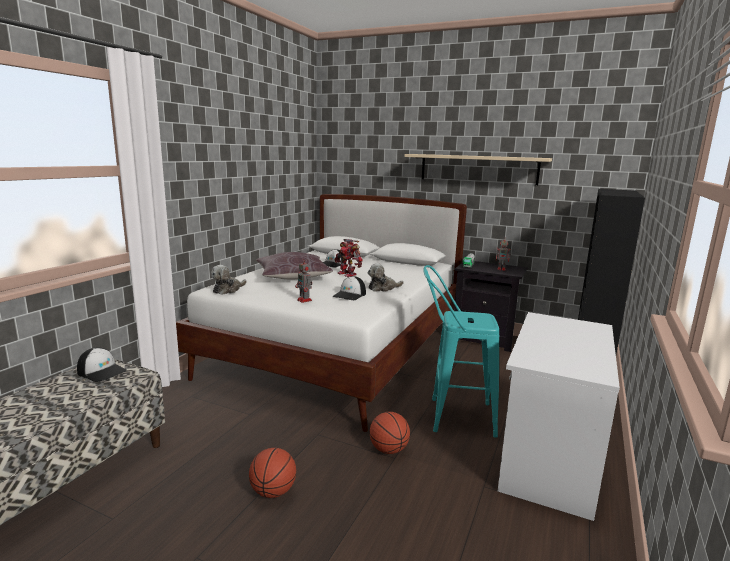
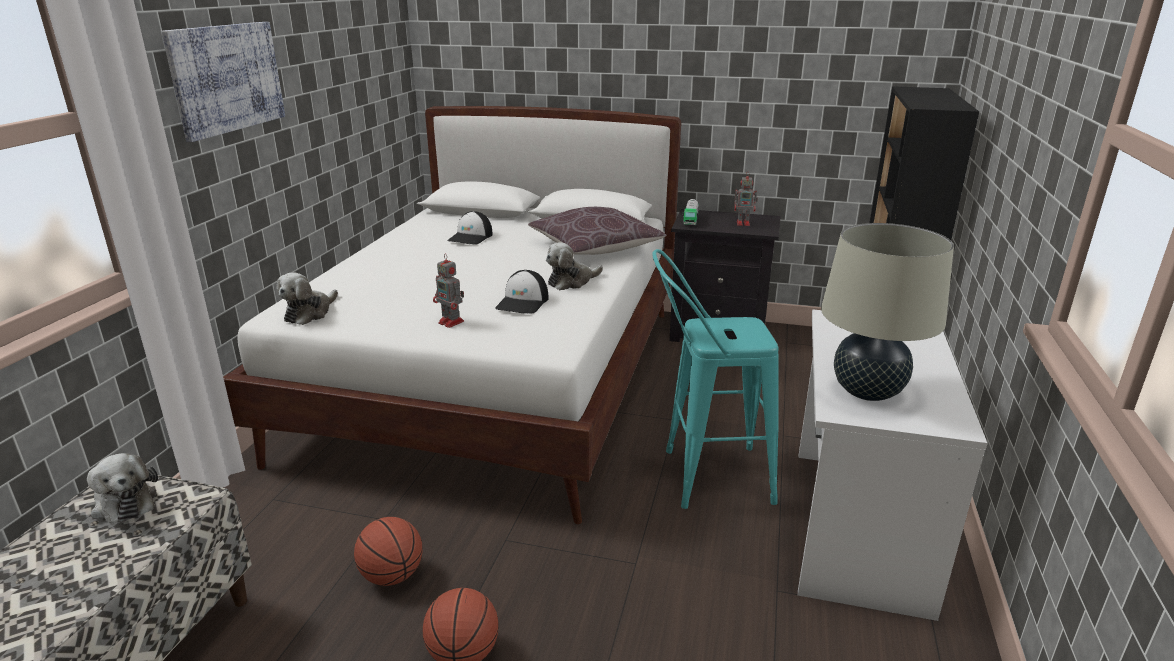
camera: 10 degrees left, 10 degrees up
(102, 371) = (124, 502): cap -> plush toy
(204, 161) = (226, 78): none -> picture
(293, 276) = (413, 272): brown pillow -> brown pillow (595, 247)
(348, 274) = (504, 257): toy robot -> none
(388, 450) = (623, 550): basketball -> basketball (392, 576)
(478, 169) = (697, 56): beige shelf -> none
(546, 354) = (867, 392): none -> beige table lamp

